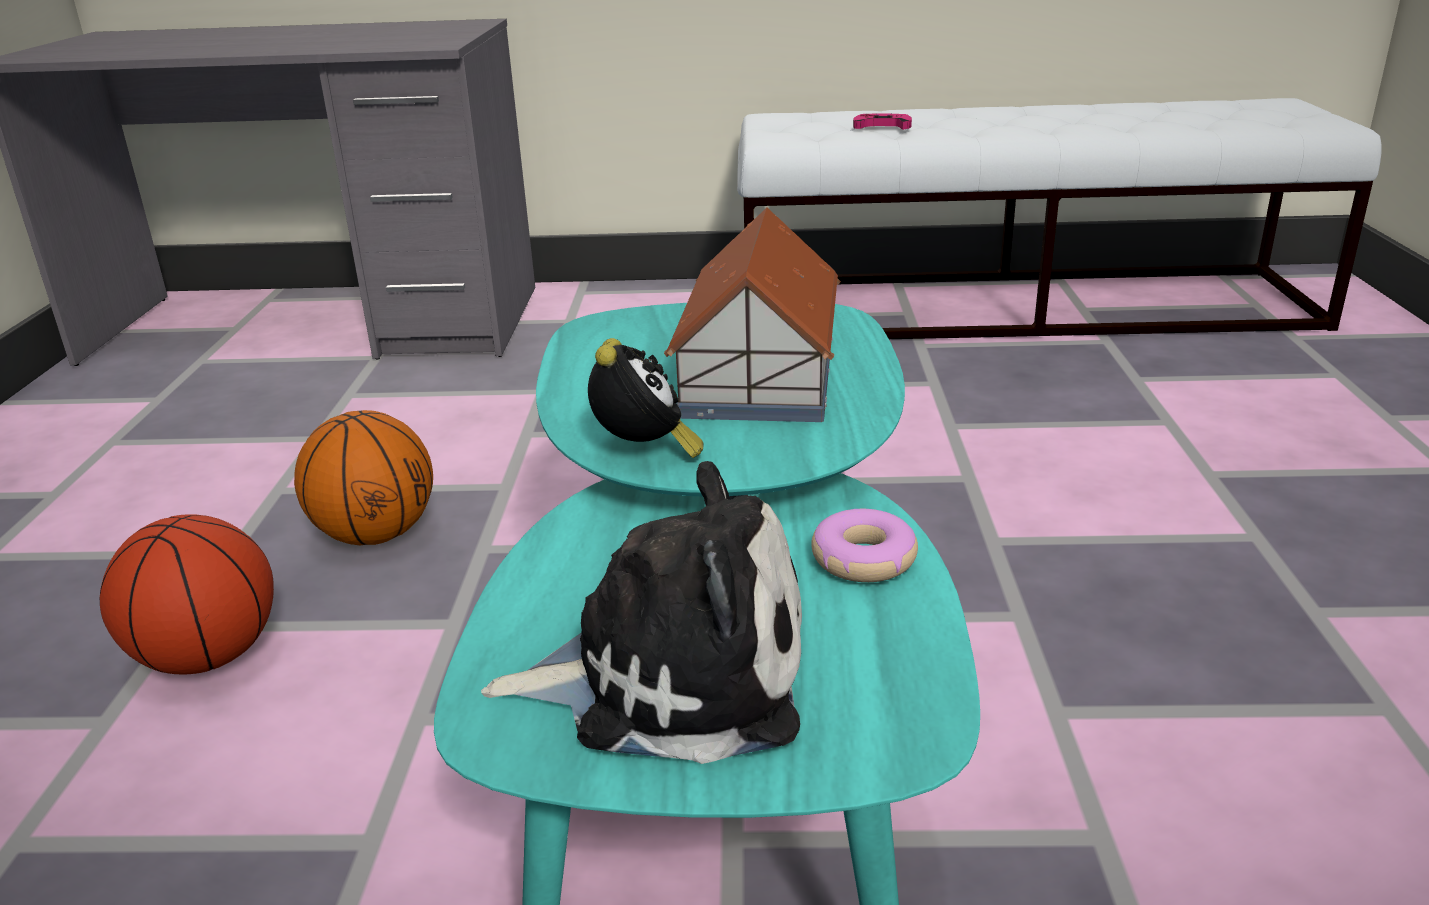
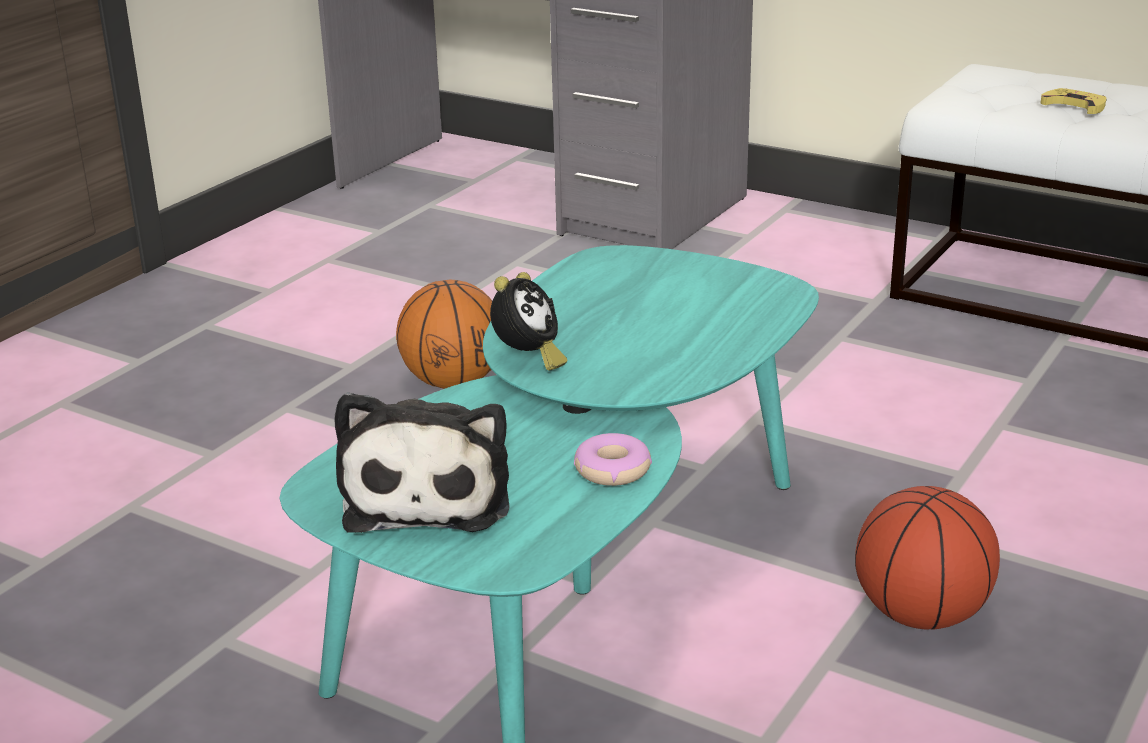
camera: 30 degrees right, 0 degrees up
(208, 657) = (293, 433): basketball -> basketball (921, 615)
(672, 673) = (429, 494): plush toy -> plush toy turned 60 degrees clockwise
(761, 373) = (672, 324): toy house -> none
(882, 127) = (1074, 106): pink game controller -> yellow game controller

